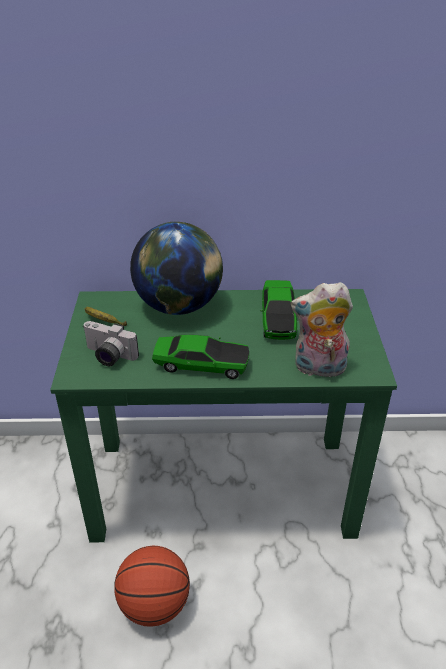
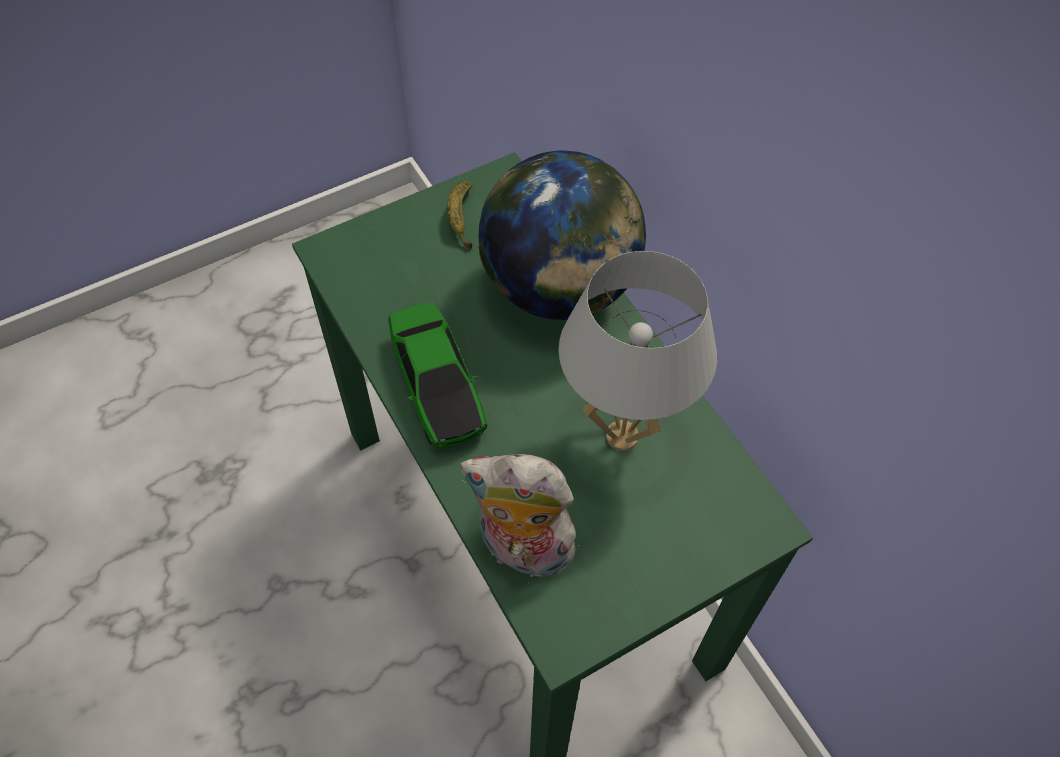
camera: 60 degrees right, 20 degrees up
(108, 356) = (389, 266): camera -> none
(154, 604) = (304, 557): basketball -> none
(278, 318) = (621, 436): toy car -> white table lamp
(318, 369) = (522, 550): plush toy -> plush toy turned 45 degrees counterclockwise

